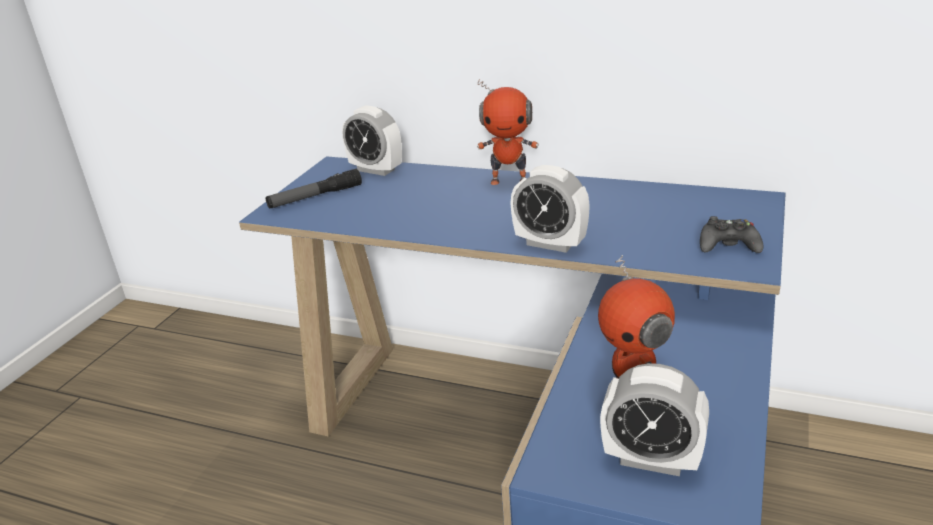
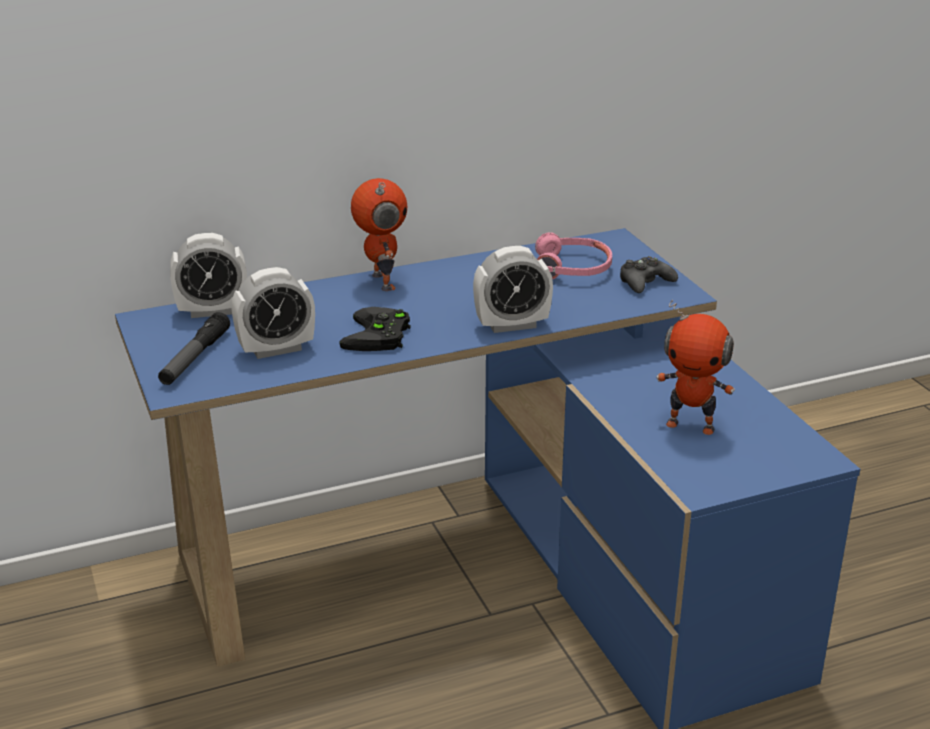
camera: 45 degrees left, 0 degrees up
(442, 220) = (379, 336): none -> black game controller
(509, 181) = (381, 282): toy robot -> toy robot turned 75 degrees counterclockwise
(651, 460) = (750, 454): alarm clock -> alarm clock (276, 349)
(678, 213) = (572, 268): none -> pink headphones

